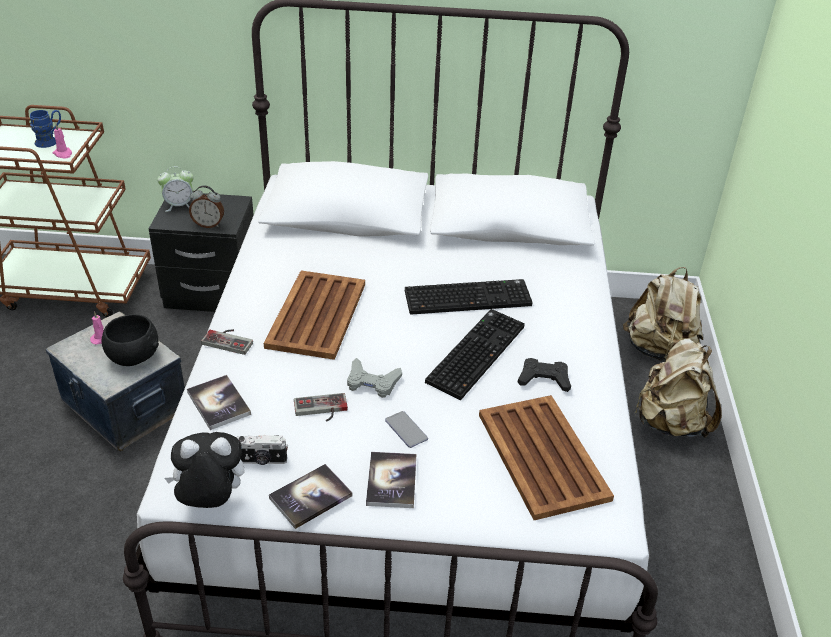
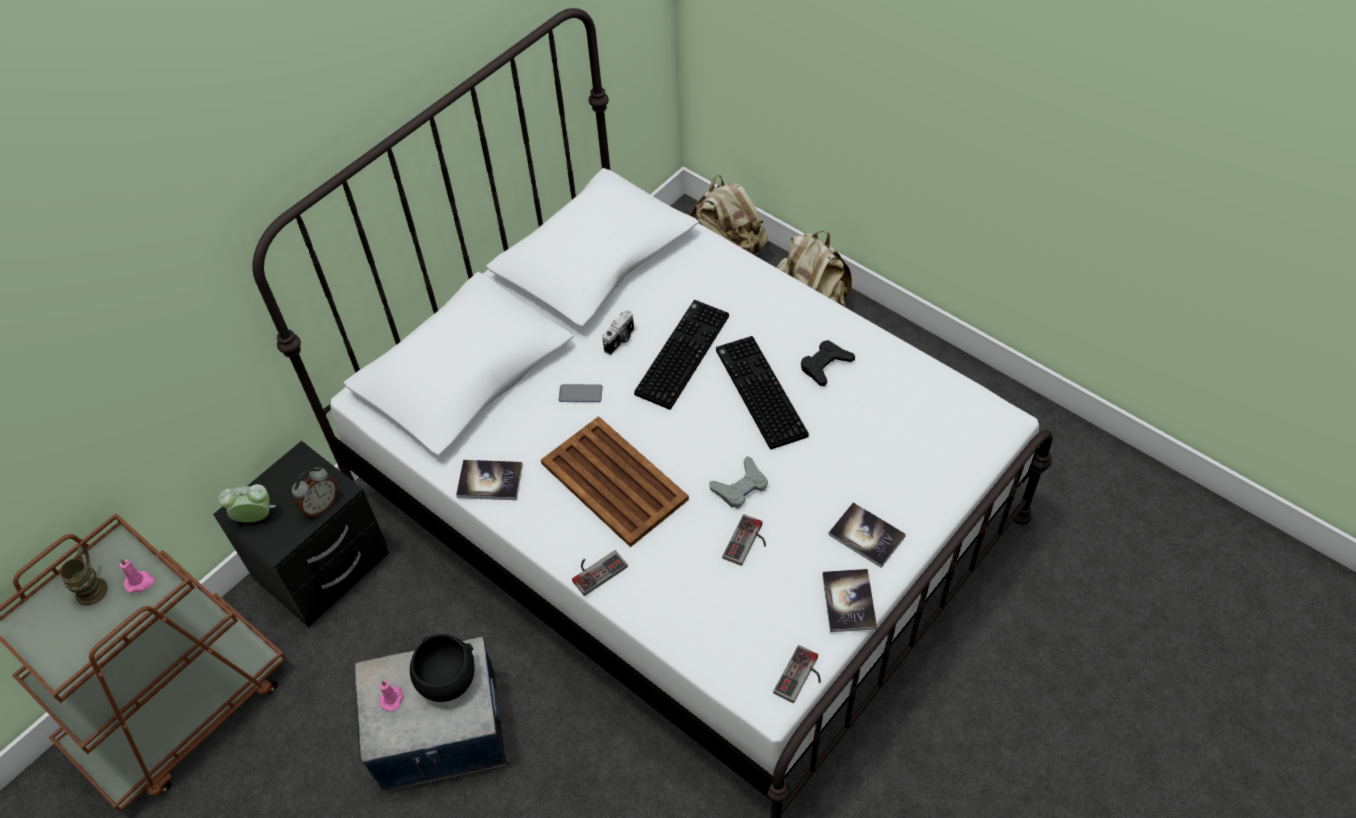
camera: 50 degrees left, 15 degrees up
(50, 141) = (93, 585): blue mug -> brown mug
(179, 205) = (255, 517): alarm clock -> alarm clock turned 120 degrees counterclockwise
(210, 501) = (802, 678): plush toy -> game controller
(218, 403) = (681, 618): book -> book (490, 481)
(262, 461) = (780, 617): camera -> camera (620, 340)
(406, 430) = (816, 494): phone -> phone (580, 394)
(542, 457) = (910, 421): brown tray -> none

